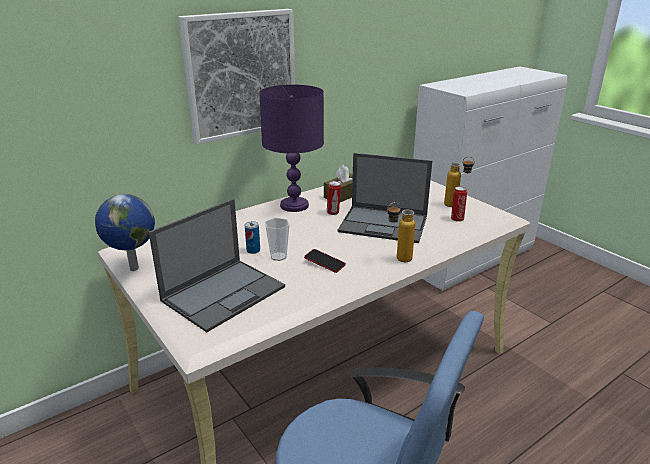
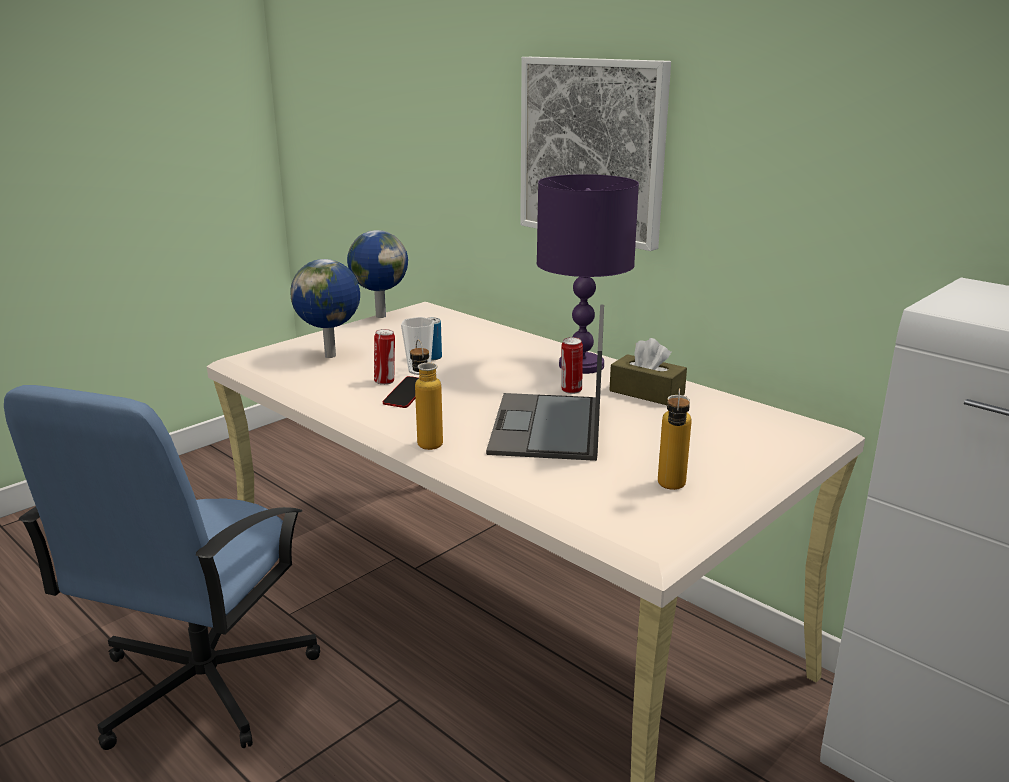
camera: 80 degrees right, 5 degrees down
(224, 293) = (332, 356): laptop -> globe
(457, 219) = (604, 489): can -> can (385, 381)

